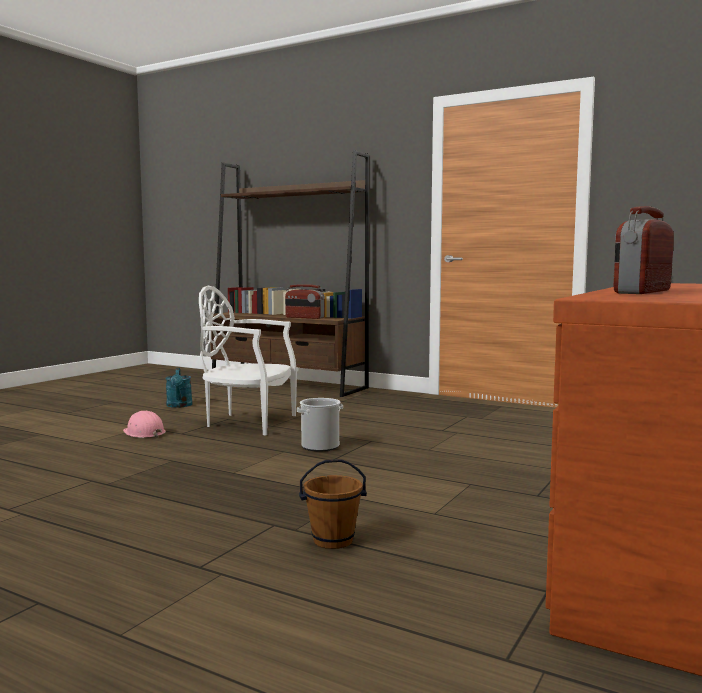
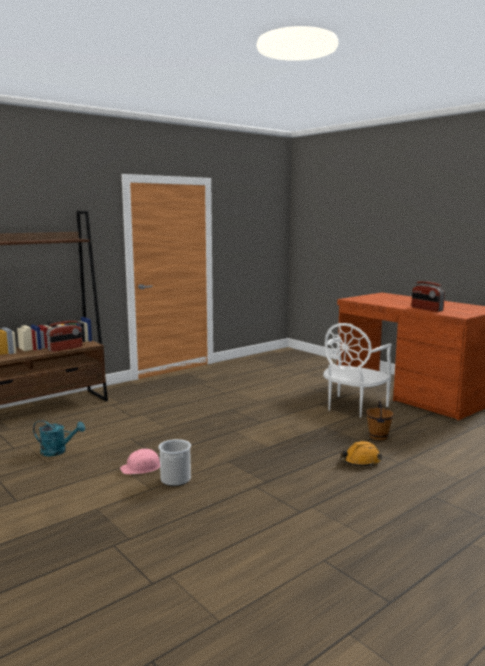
camera: 70 degrees left, 5 degrees up
(197, 533) = (360, 461): none -> orange hard hat
(248, 422) = (149, 433): white chair -> white chair (353, 407)
(320, 446) = (231, 421): bucket -> bucket (175, 479)

